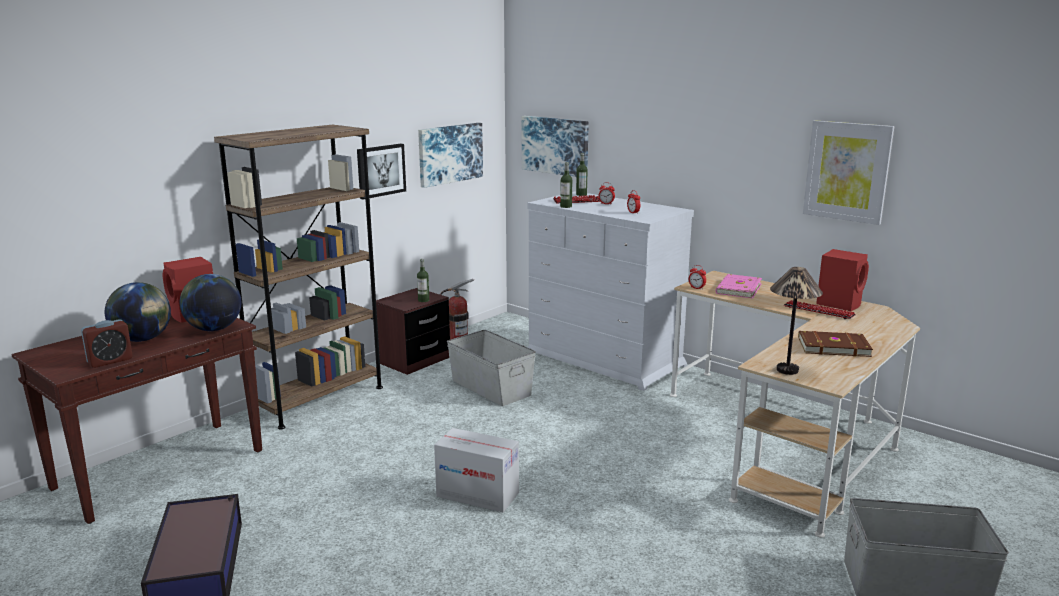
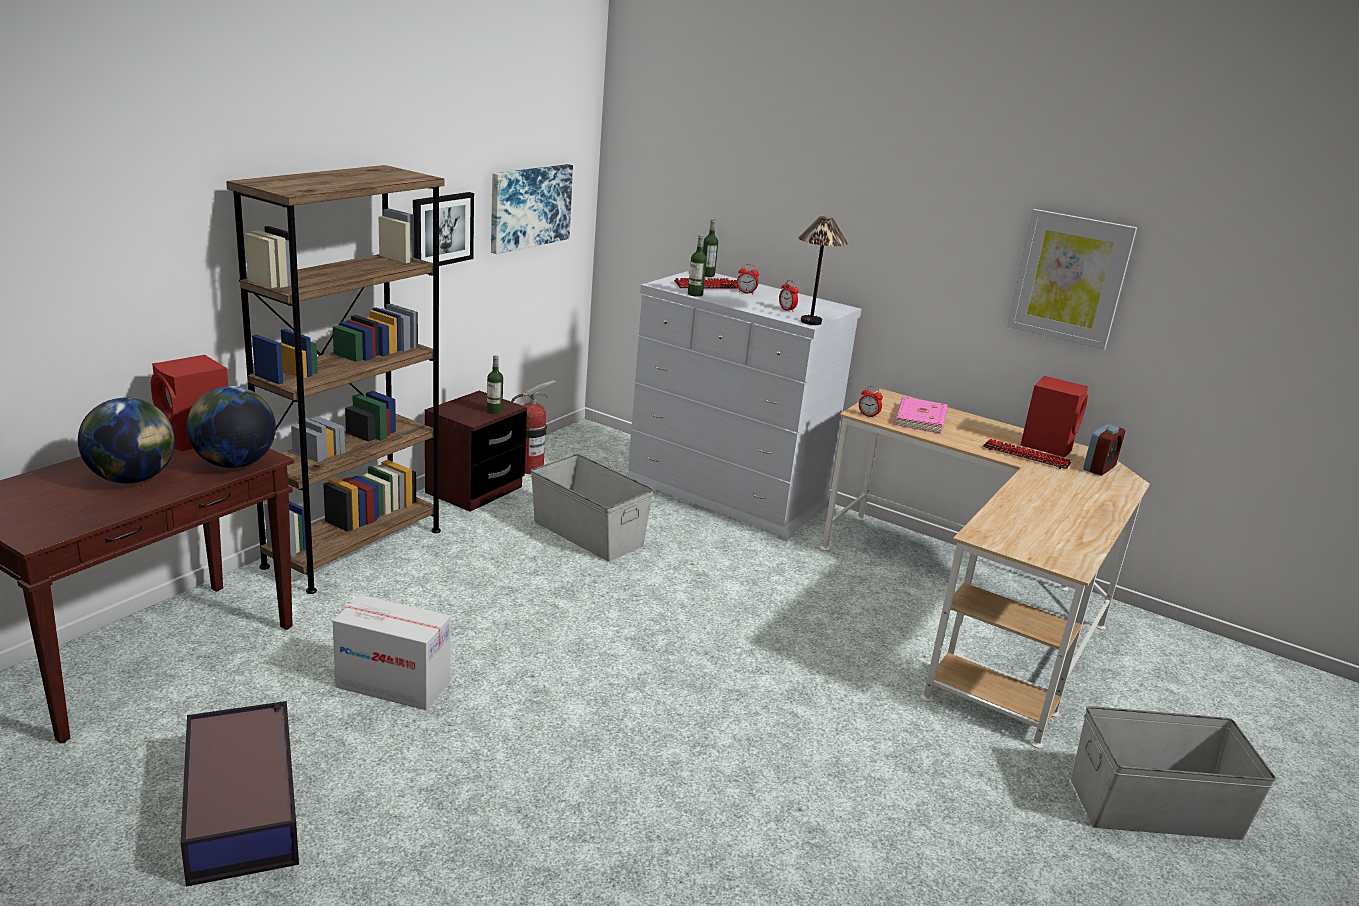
camera: 10 degrees left, 5 degrees up
(110, 361) = (95, 515): alarm clock -> alarm clock (1099, 468)
(477, 494) = (604, 693): cardboard box -> cardboard box (393, 684)
(555, 145) = (672, 204): picture -> none
(788, 370) = (1014, 544): table lamp -> table lamp (811, 322)
(832, 346) = (1057, 509): brown book -> none

